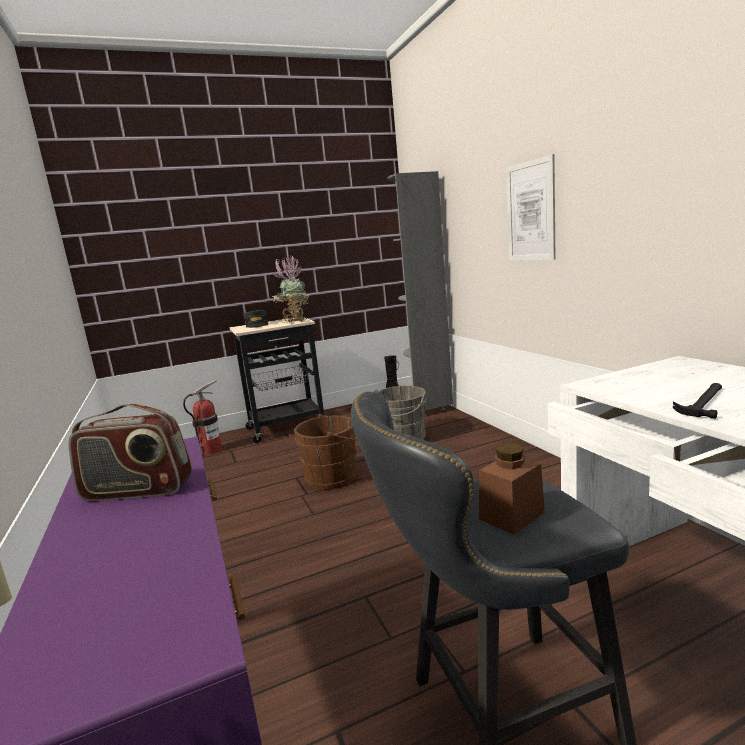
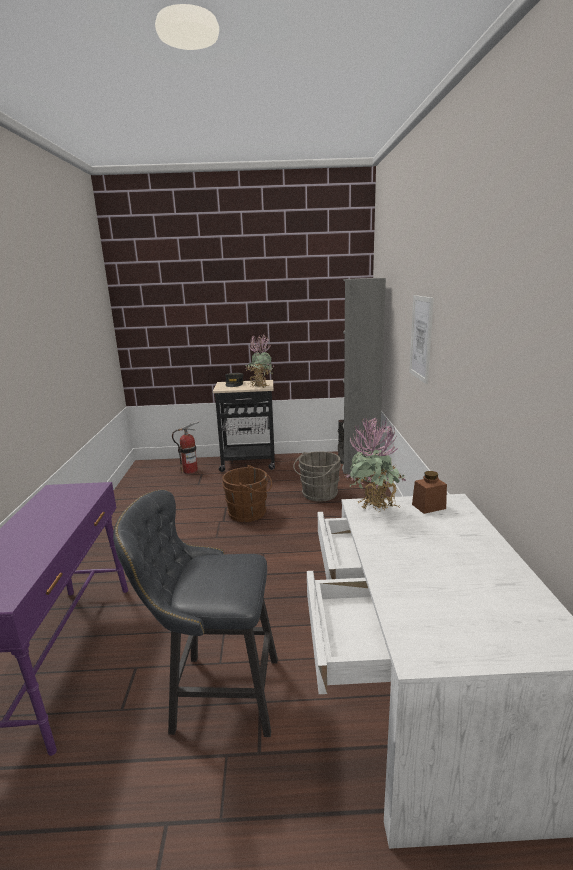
camera: 20 degrees right, 5 degrees up
(137, 491) = (53, 513): radio -> none
(511, 515) = (210, 582): brown jar -> brown jar (428, 506)
(619, 385) = (375, 511): none -> potted plant
(703, 402) = (398, 542): hammer -> none

